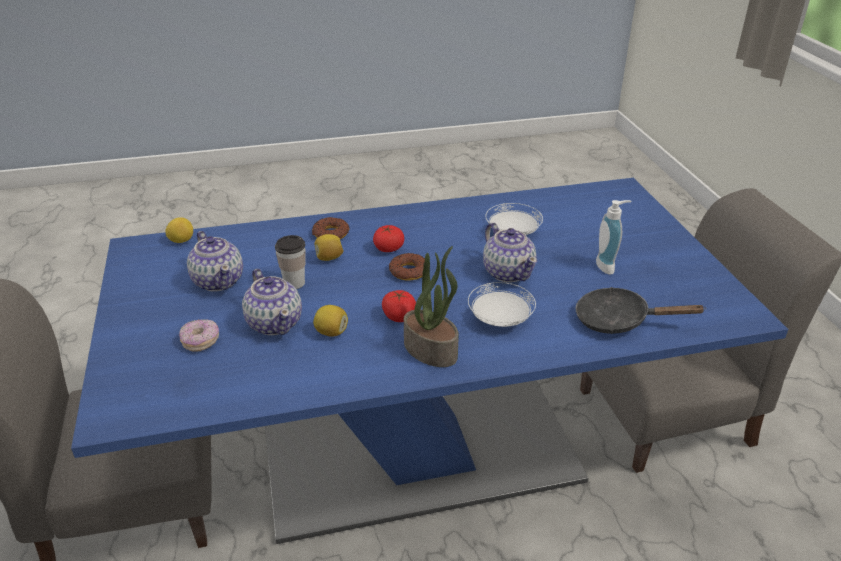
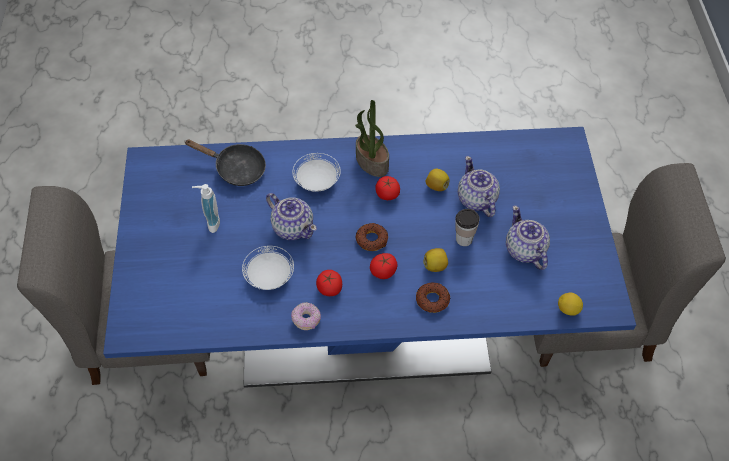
camera: 170 degrees left, 20 degrees up
(200, 342) = (526, 190): donut -> donut (306, 319)
(444, 231) = (329, 288): none -> tomato
(508, 272) = (293, 227): teapot -> teapot turned 150 degrees clockwise

